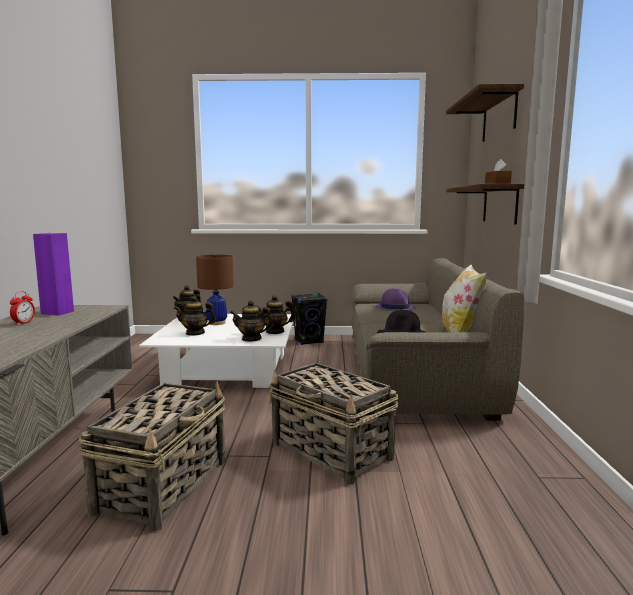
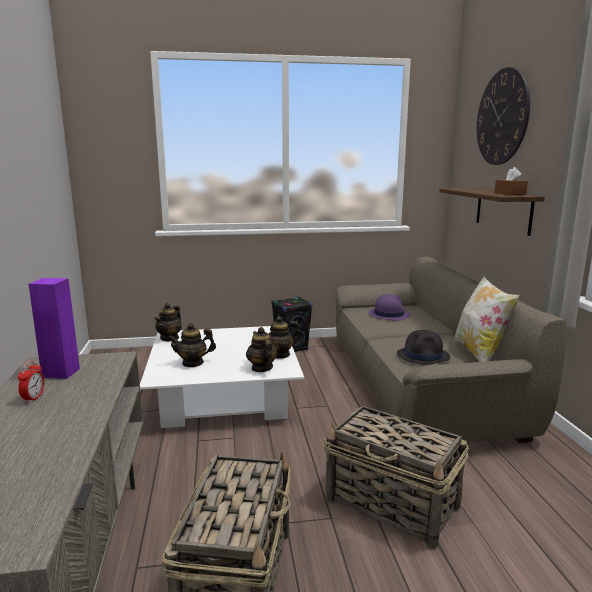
camera: 10 degrees left, 5 degrees up
(216, 323) = (207, 345): brown table lamp -> none
(252, 339) = (261, 368): teapot -> teapot turned 75 degrees clockwise
(499, 117) = (502, 117): shelf -> wall clock

